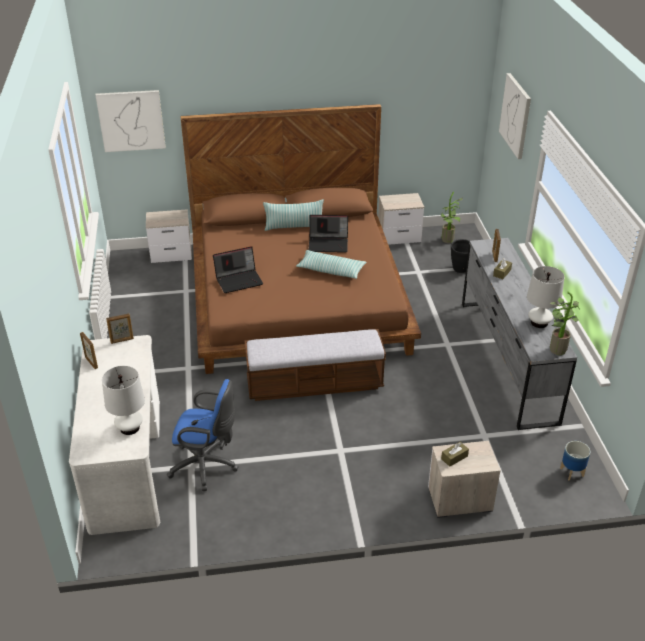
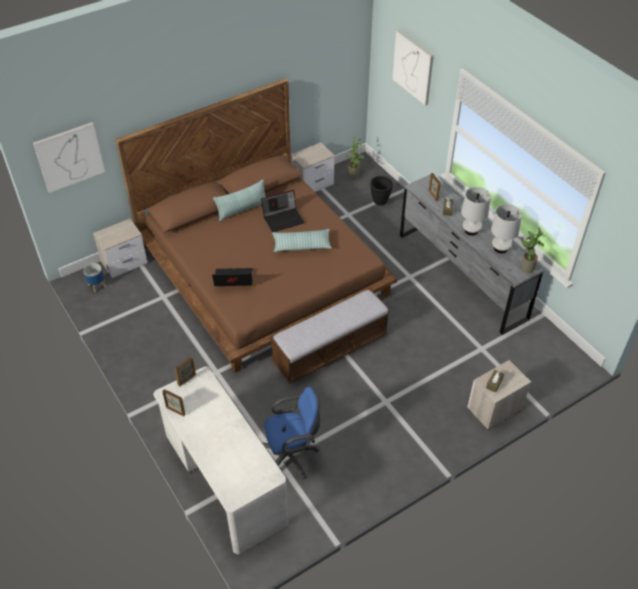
camera: 25 degrees left, 10 degrees up
(129, 428) = (254, 459): white table lamp -> white table lamp (471, 230)
(239, 280) = (233, 280): laptop -> laptop turned 135 degrees counterclockwise
(572, 472) = (556, 356): planter -> planter (97, 285)

